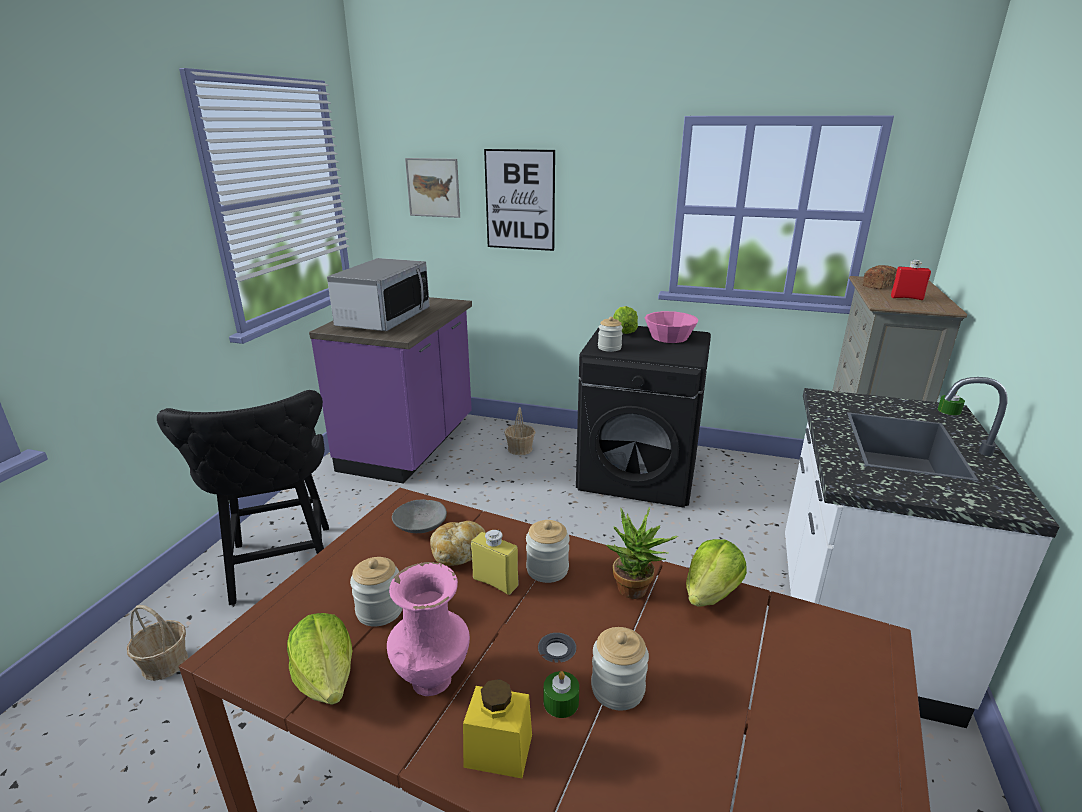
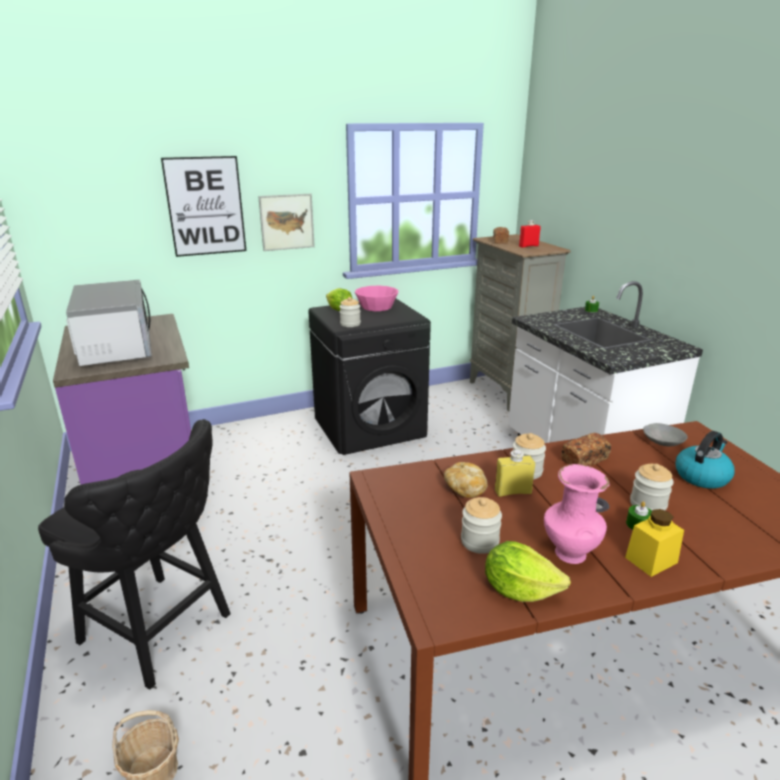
camera: 40 degrees left, 0 degrees up
(421, 525) = (411, 485): grey bowl -> grey bowl (662, 441)
(433, 187) = (102, 202): picture -> picture (287, 222)
(520, 449) = (258, 443): basket -> none
(636, 593) = (584, 460): potted plant -> bread
(711, 593) = (613, 443): lettuce -> none
(766, 703) = (701, 476): none -> kettle

